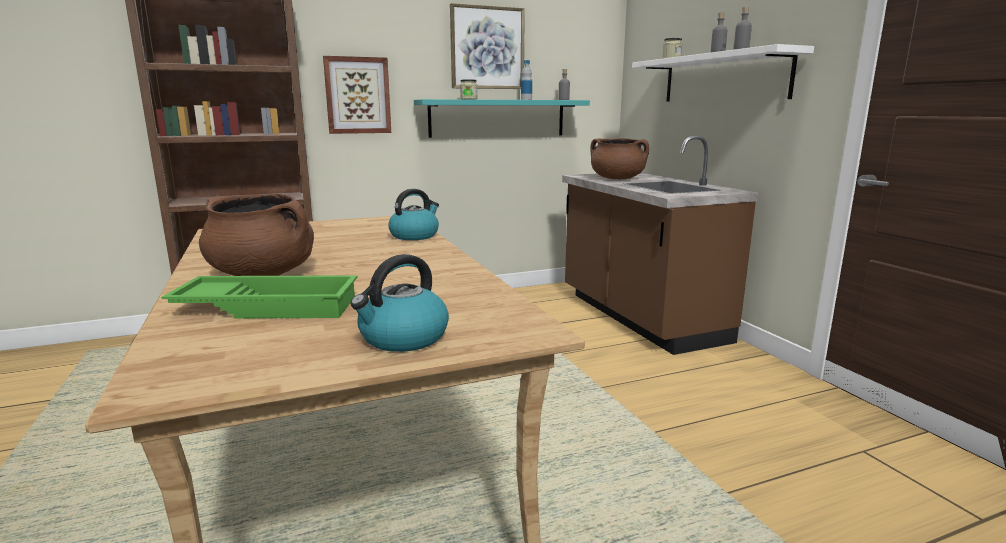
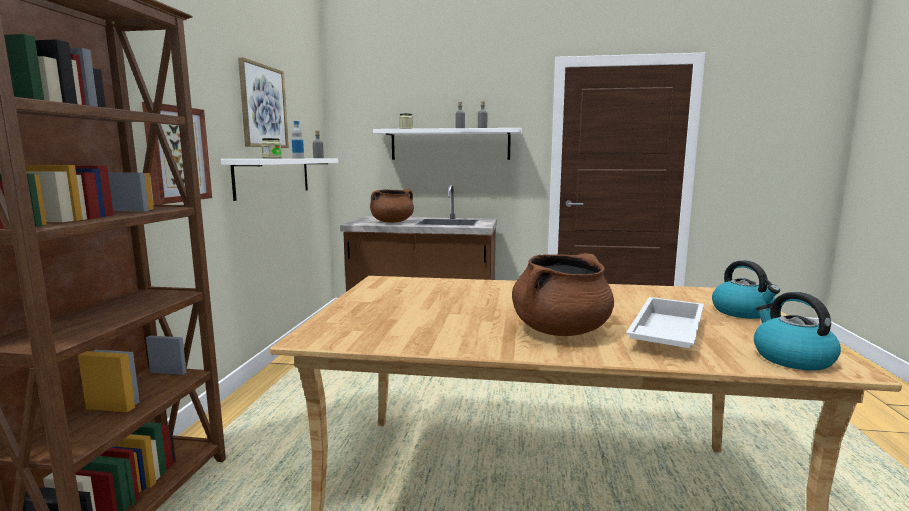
camera: 60 degrees left, 5 degrees down
(270, 306) = (664, 333): green tray -> white tray
(415, 235) = (468, 284): kettle -> kettle (791, 358)
(498, 118) = (274, 176): turquoise shelf -> white shelf

